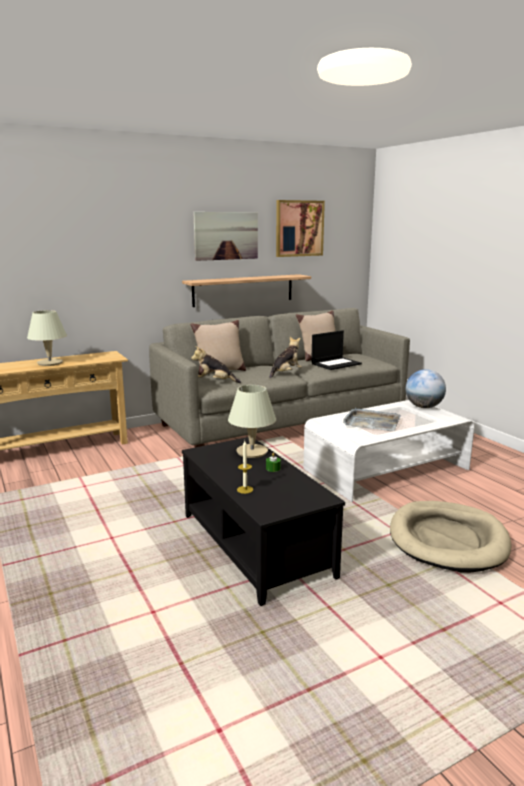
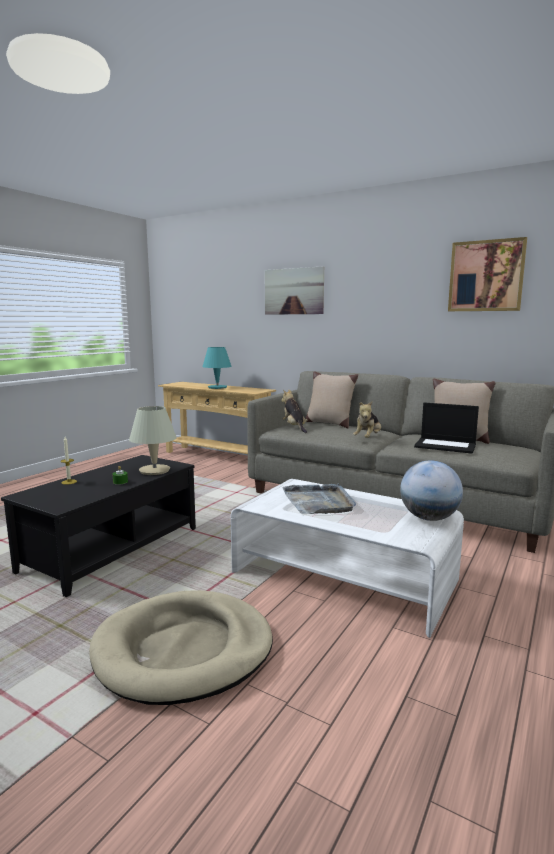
camera: 60 degrees right, 5 degrees down
(49, 363) = (217, 387): beige table lamp -> turquoise table lamp
(226, 235) = (387, 287): picture -> picture (294, 291)
(243, 290) = (403, 347): shelf -> none
(286, 373) = (367, 438): plush toy -> plush toy turned 105 degrees clockwise

